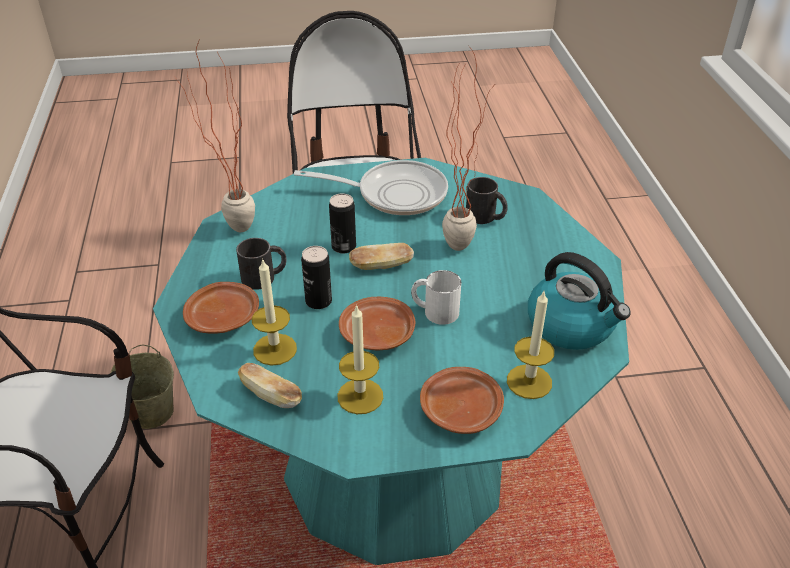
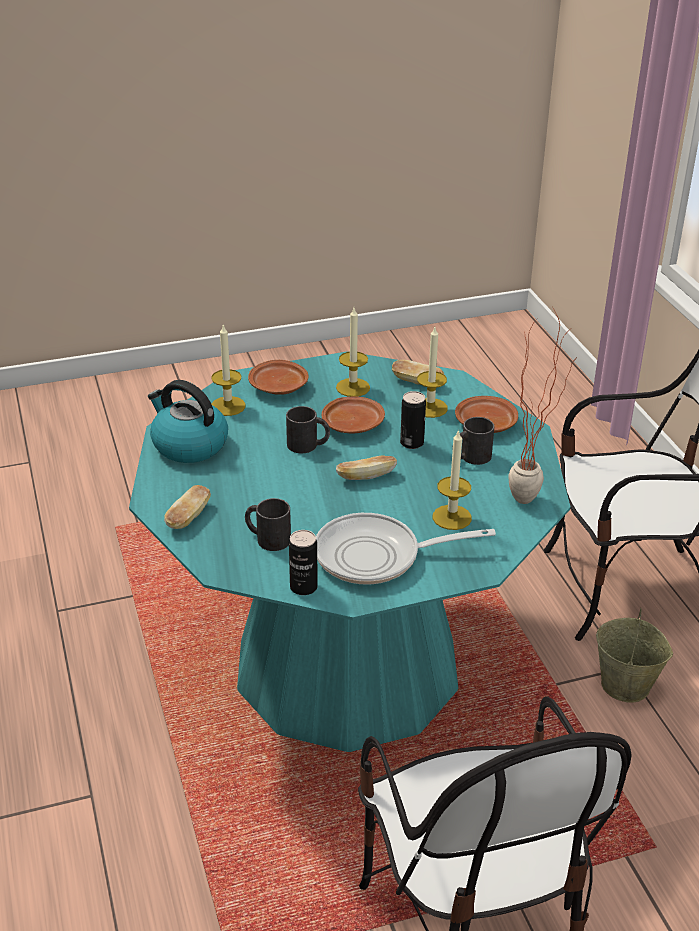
camera: 170 degrees right, 5 degrees down
(316, 219) = (452, 517): none -> candle
(343, 246) = (409, 491): can -> can (303, 587)
(434, 311) = (308, 445): white mug -> black mug
(461, 240) = (291, 509): potted plant -> none
(559, 242) = (189, 518): none -> bread

